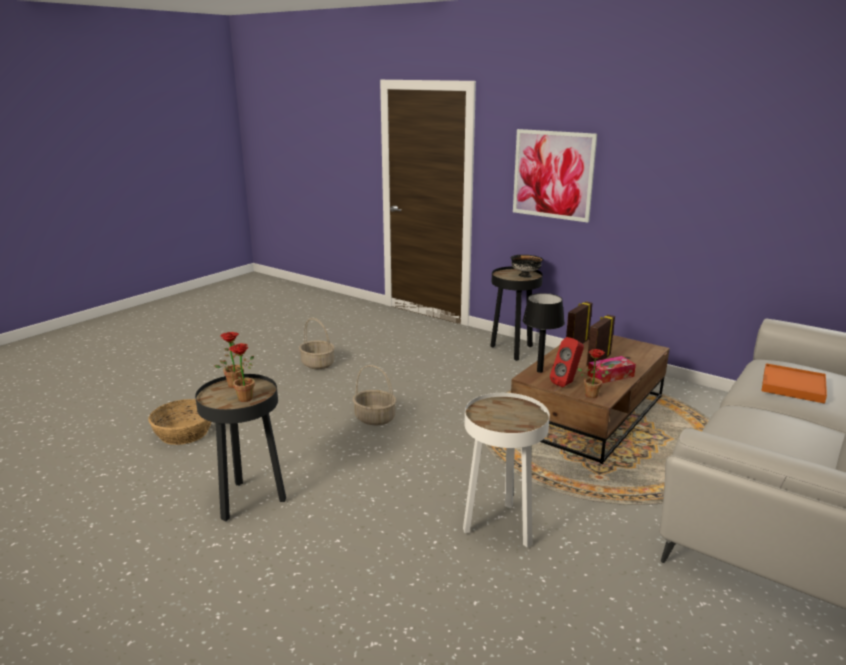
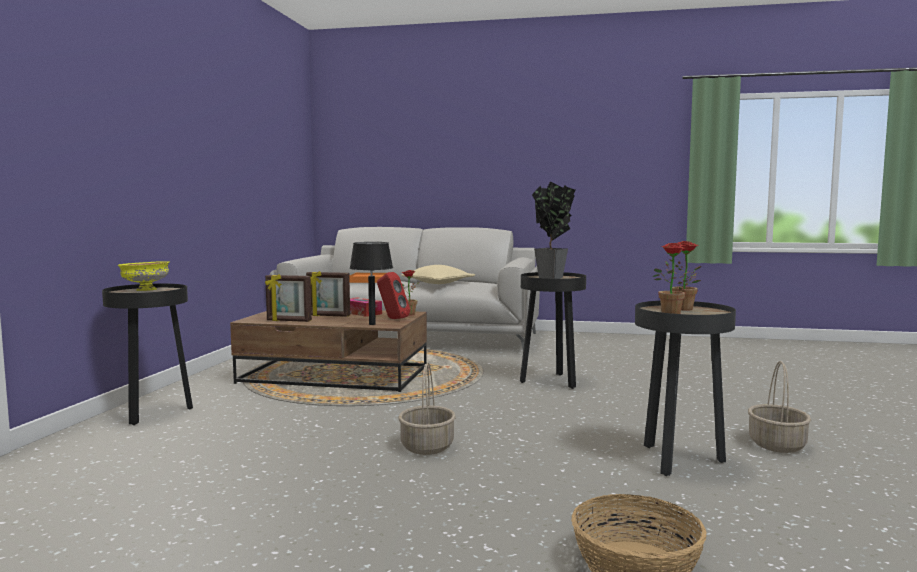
camera: 115 degrees left, 15 degrees down
(318, 364) = (242, 535): basket -> basket (776, 444)
(500, 528) = (551, 382): white side table -> black side table
(505, 414) = (552, 278): none -> potted plant
(525, 275) = (145, 290): black bowl -> yellow bowl
(553, 175) = (107, 144): picture -> none
(761, 424) = (438, 283): none -> beige pillow

